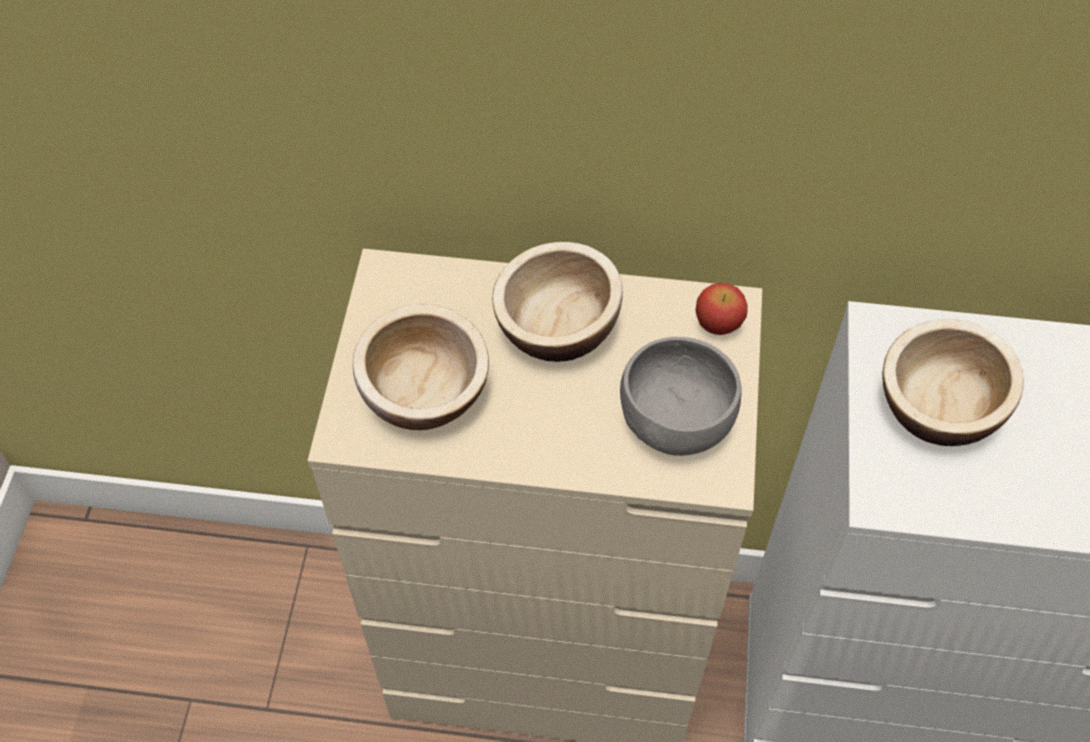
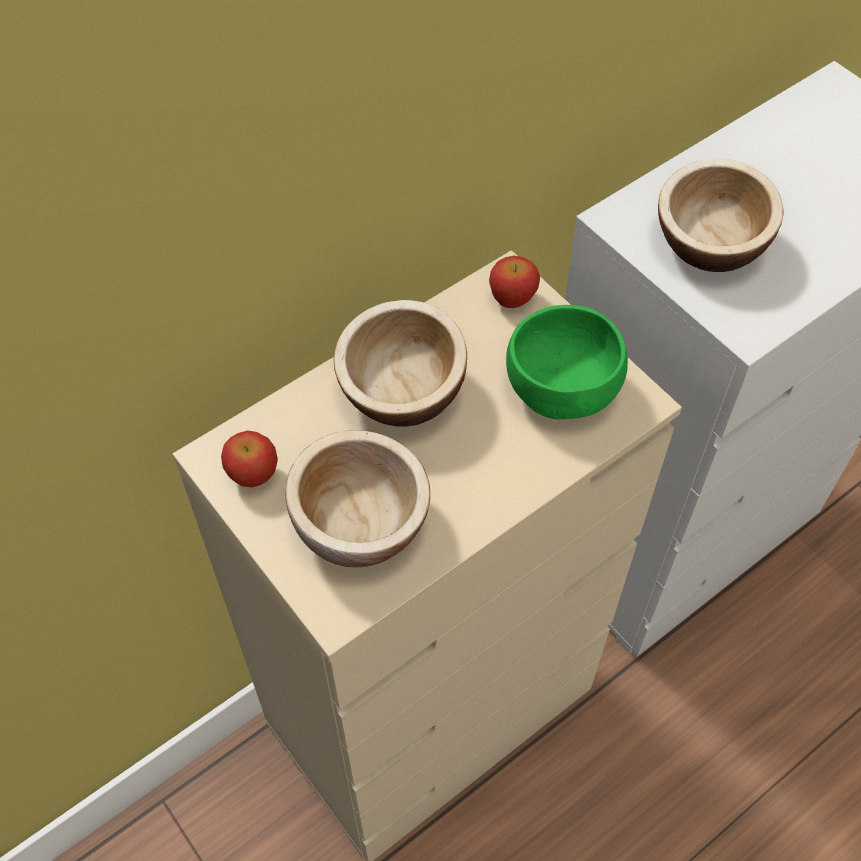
camera: 45 degrees left, 0 degrees up
(395, 302) = (252, 474): none -> apple
(676, 419) = (563, 387): grey bowl -> green bowl

